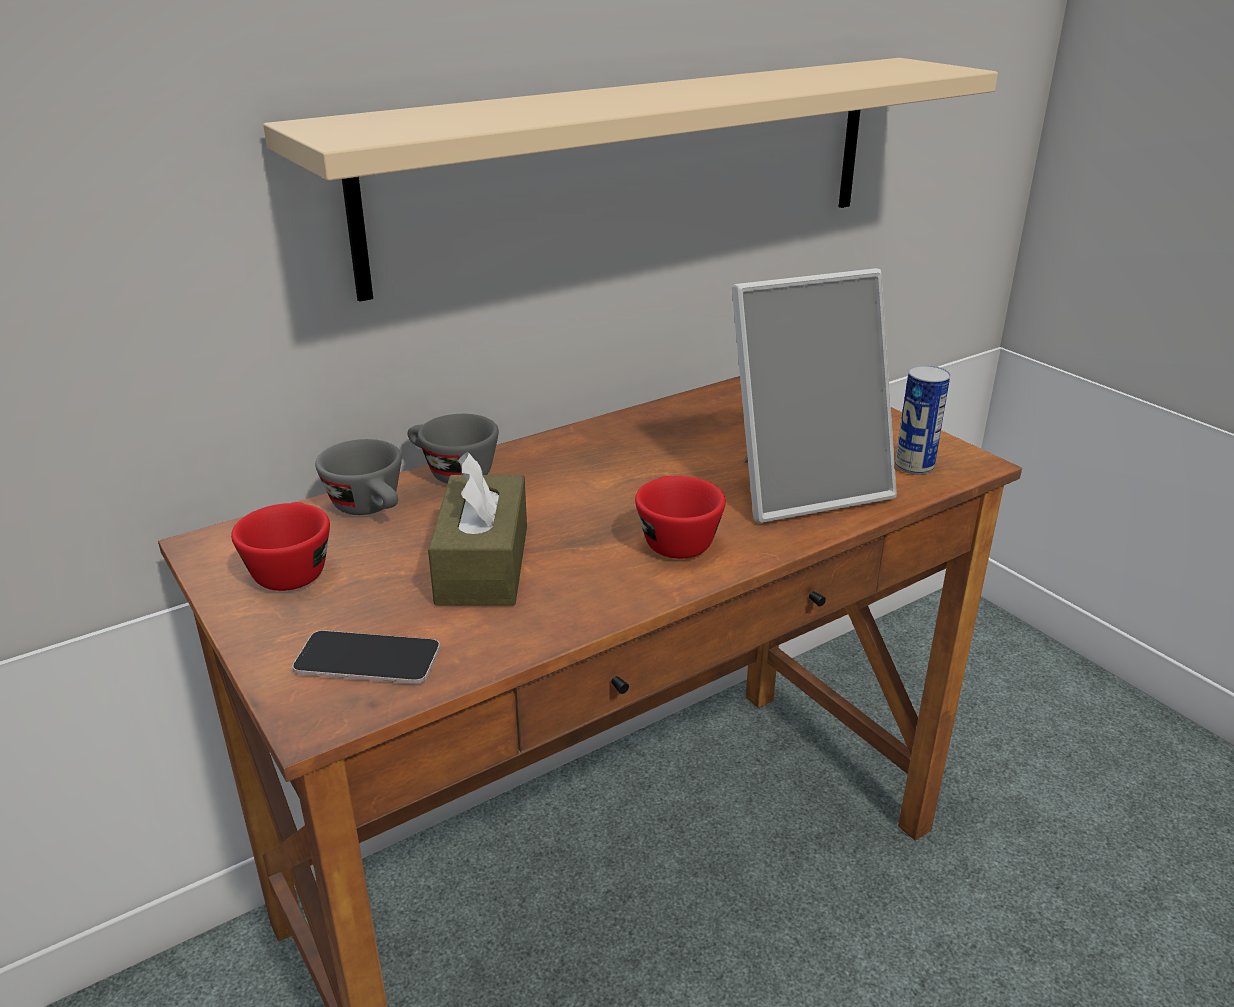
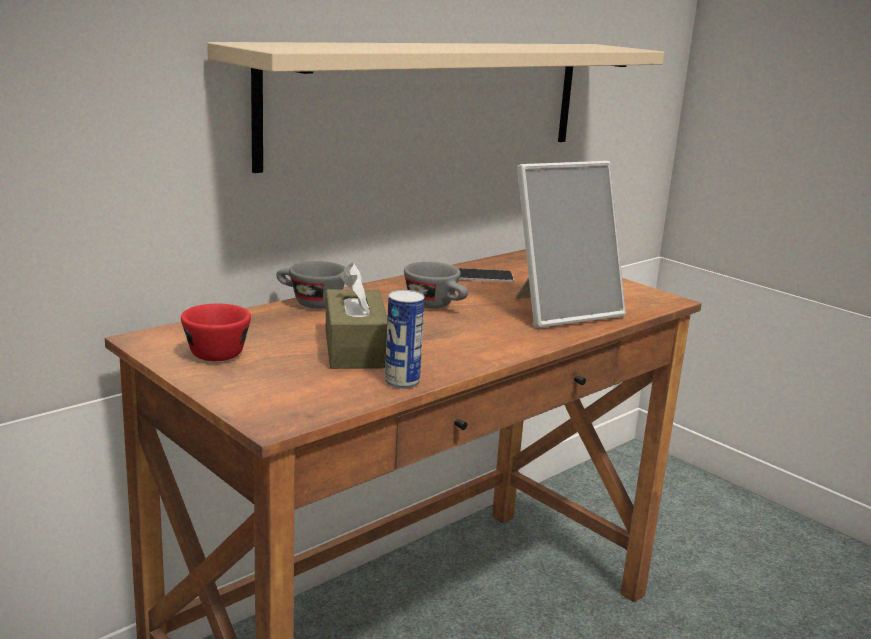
camera: 10 degrees left, 10 degrees down
(367, 659) = (295, 395): phone -> phone (479, 276)
(372, 508) = (259, 321): grey cup -> grey cup (437, 306)
(674, 539) = (483, 336): red cup -> none
(914, 466) = (631, 301): can -> can (402, 382)

